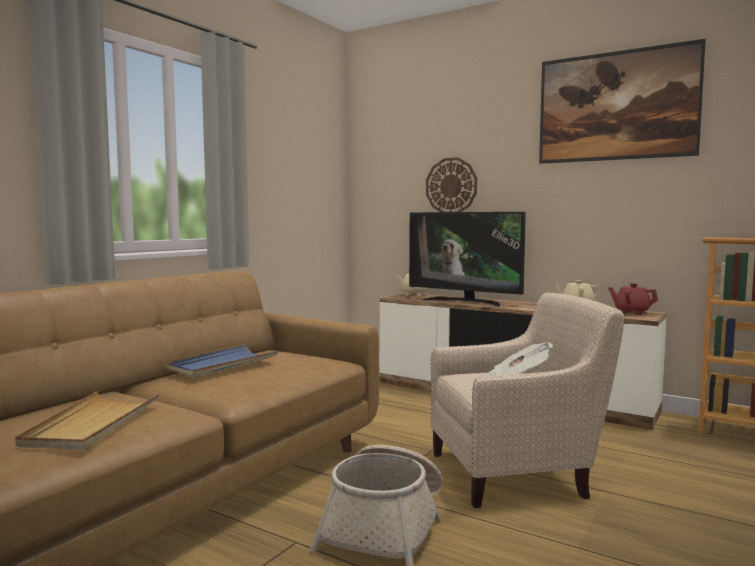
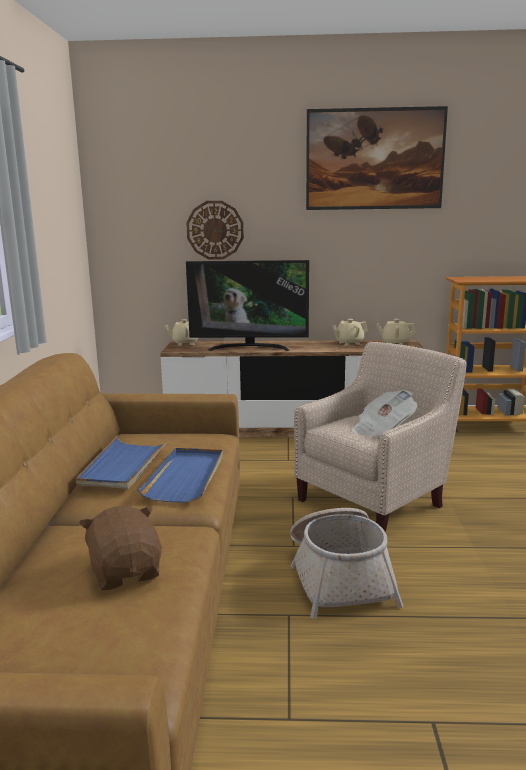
camera: 30 degrees left, 10 degrees up
(93, 424) = (126, 572): beige tray -> brown plush toy
(255, 381) = (186, 477): none -> blue tray
(632, 312) = (395, 343): red teapot -> beige teapot

